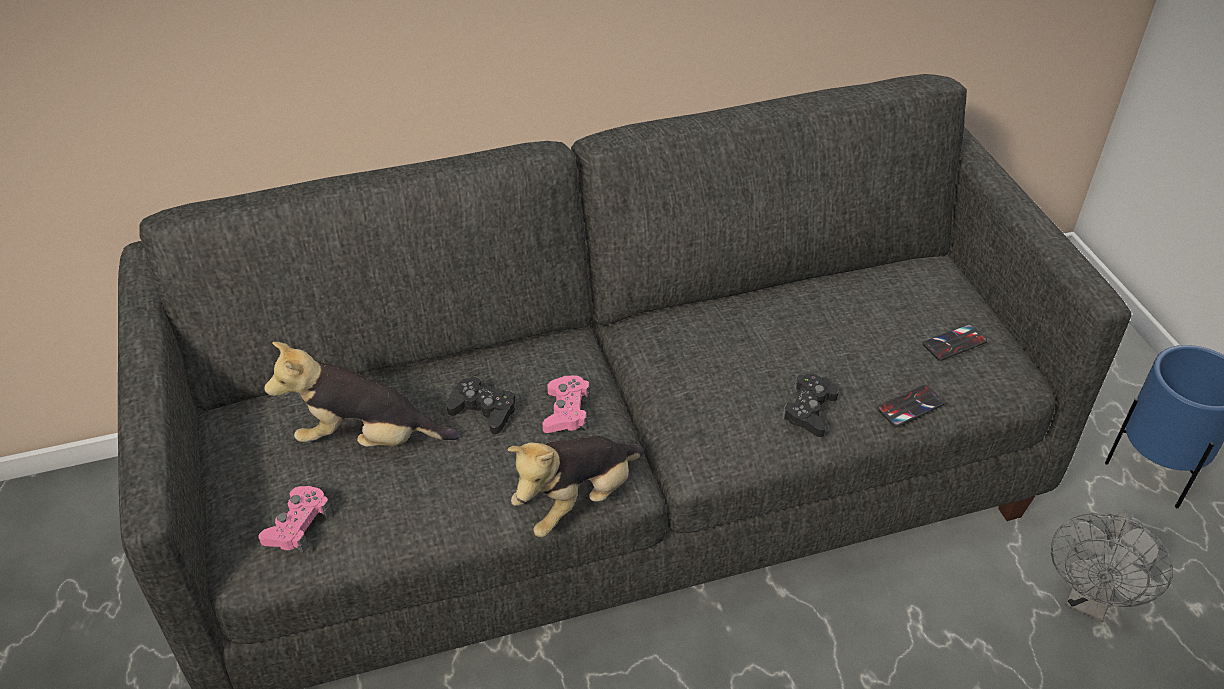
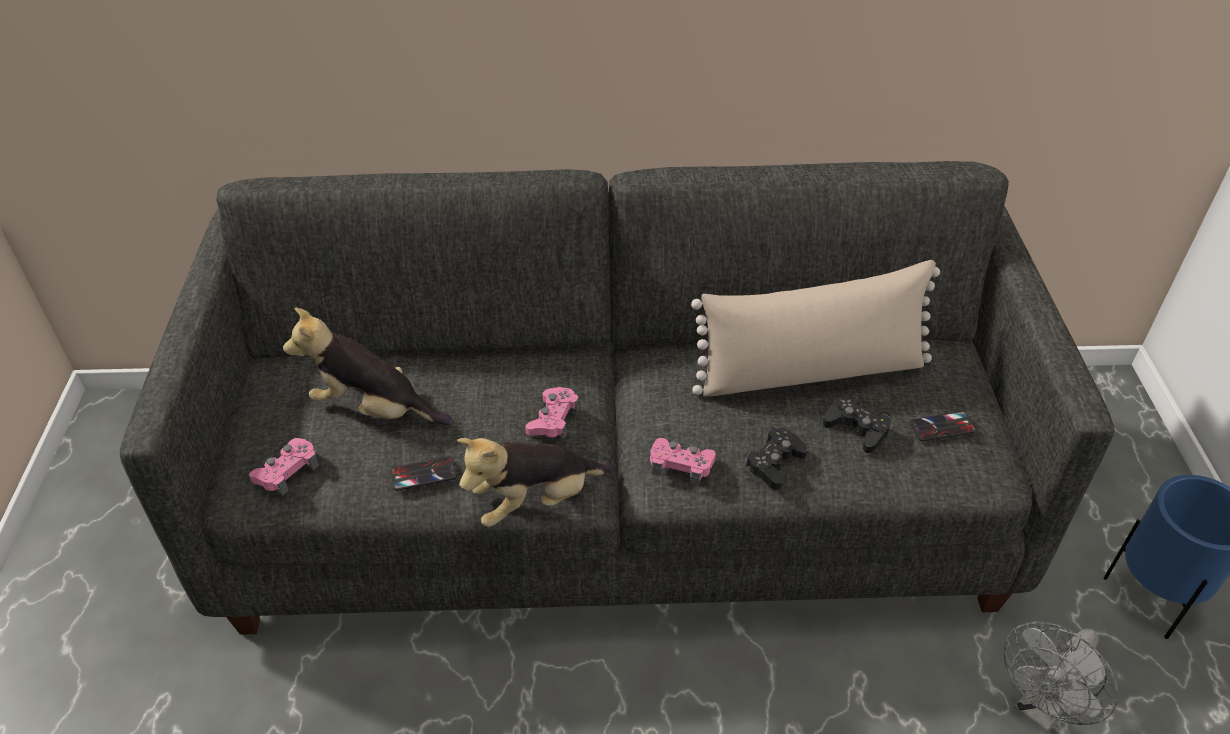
camera: 15 degrees right, 0 degrees up
(483, 410) = (481, 404): black game controller -> black game controller (856, 428)
(717, 431) = (681, 465): none -> pink game controller
(810, 312) = (811, 371): none -> beige pillow
(910, 406) = (875, 478): phone -> phone (424, 474)

